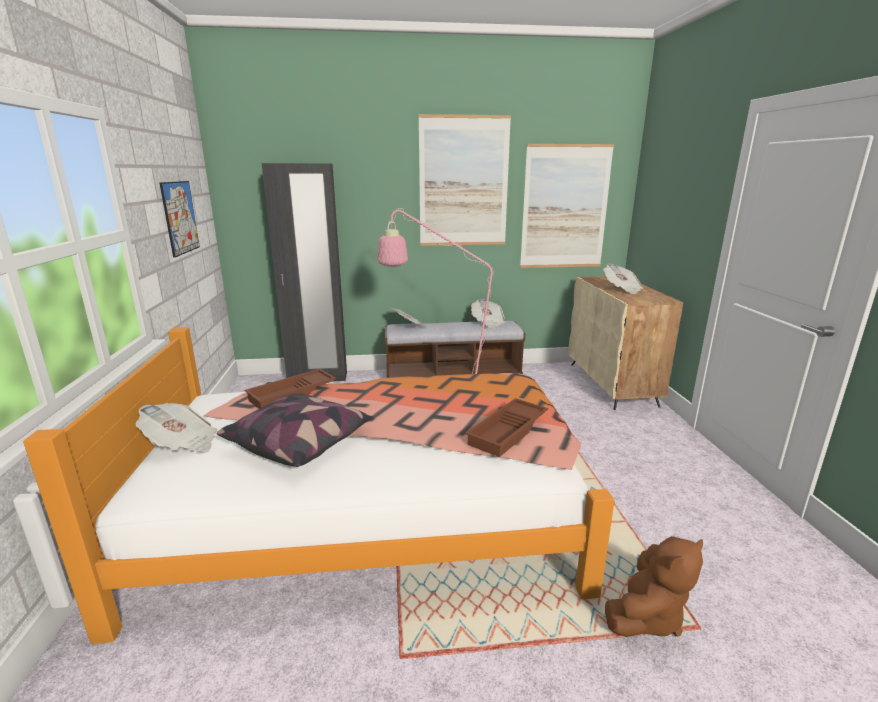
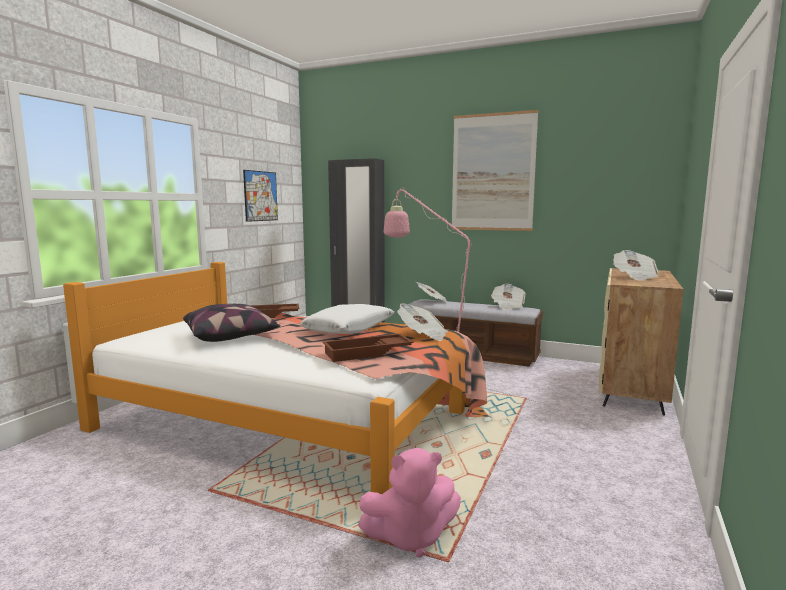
camera: 30 degrees right, 10 degrees down
(182, 444) = (173, 326): newspaper -> newspaper (423, 335)
(424, 395) = (349, 328): none -> white pillow
(565, 207) = (597, 195): picture -> none
(646, 616) = (411, 537): brown plush toy -> pink plush toy

